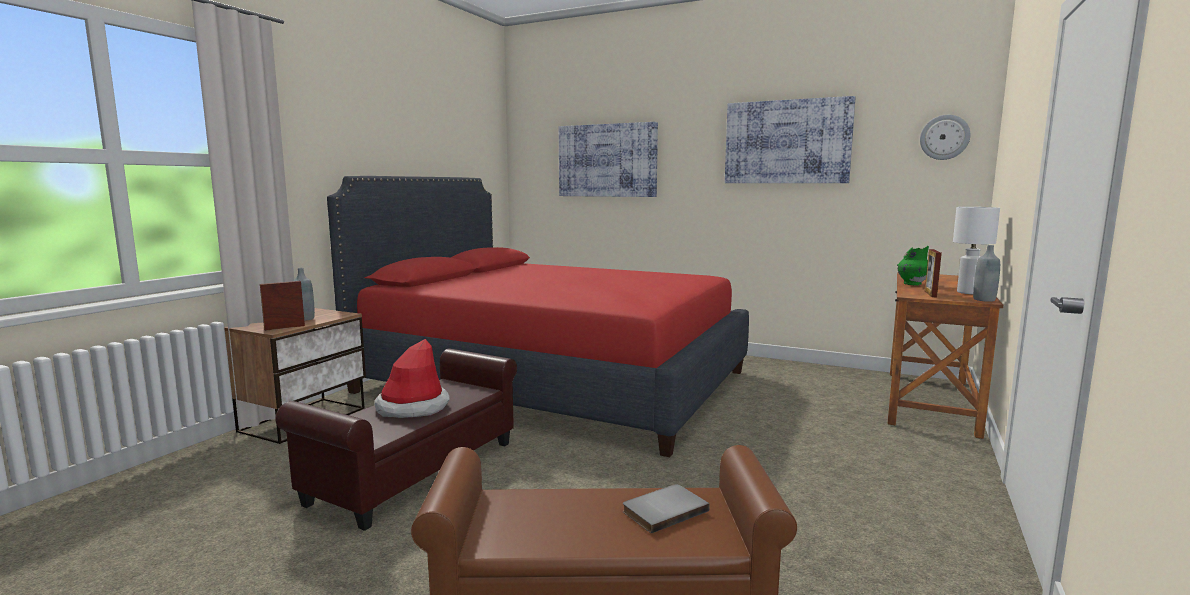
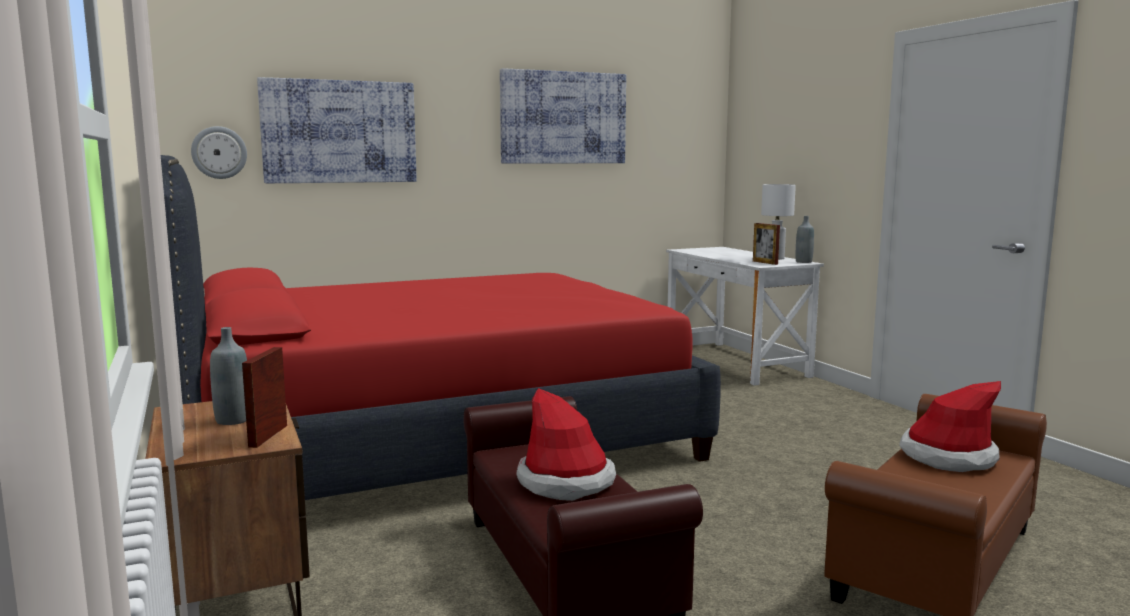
camera: 50 degrees left, 0 degrees up
(663, 510) = (947, 457): grey book -> hat
(912, 284) = (721, 257): green vase -> none
(930, 402) = (735, 362): brown desk -> white desk
(944, 137) = (692, 120): wall clock -> wall clock (219, 152)

